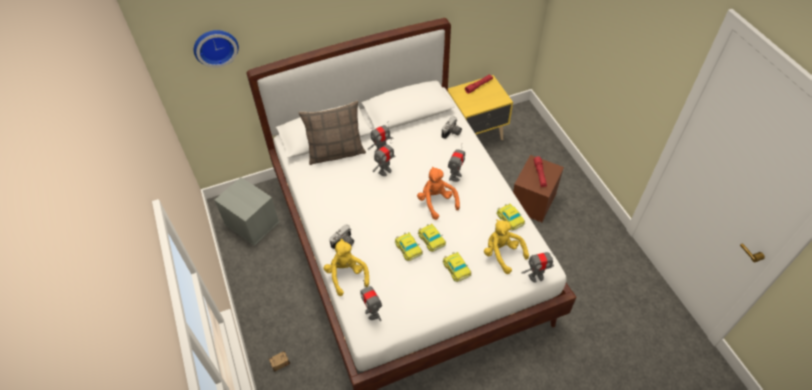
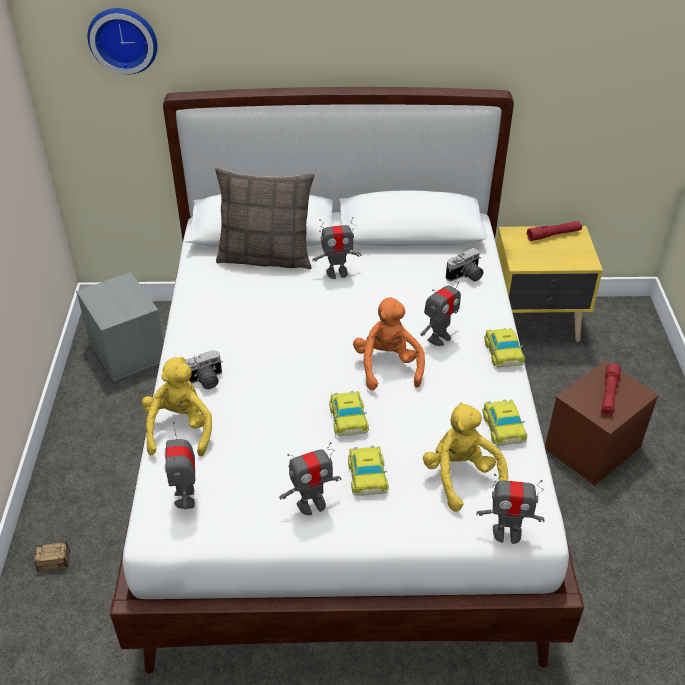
camera: 20 degrees right, 10 degrees down
(385, 171) = (327, 300): toy robot -> toy robot (311, 504)
(408, 248) = (301, 418): toy car -> toy car (503, 351)

